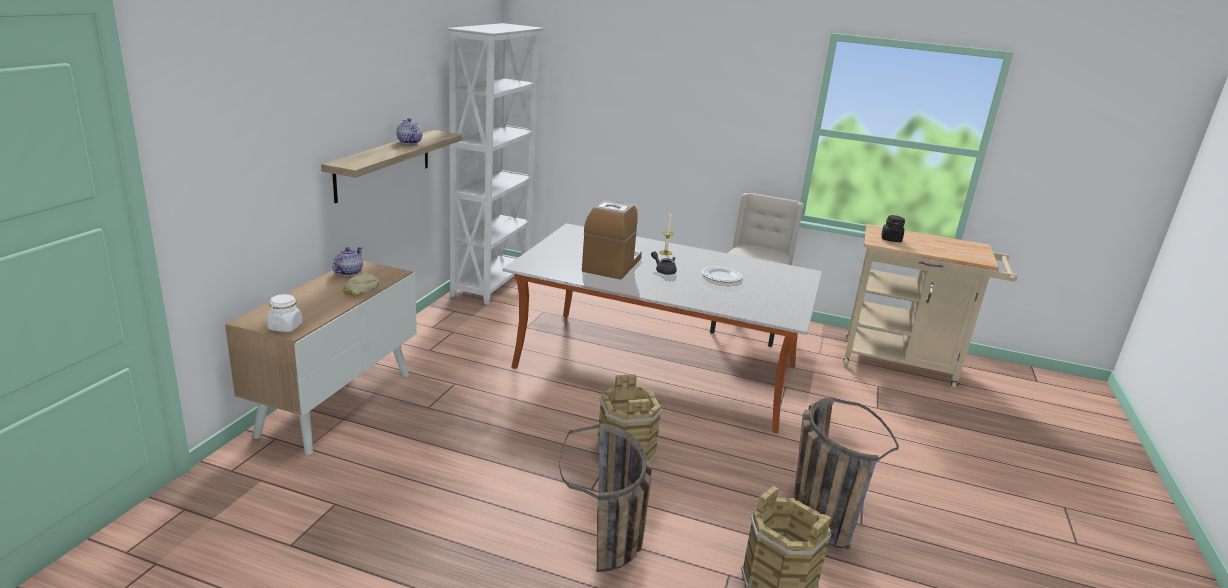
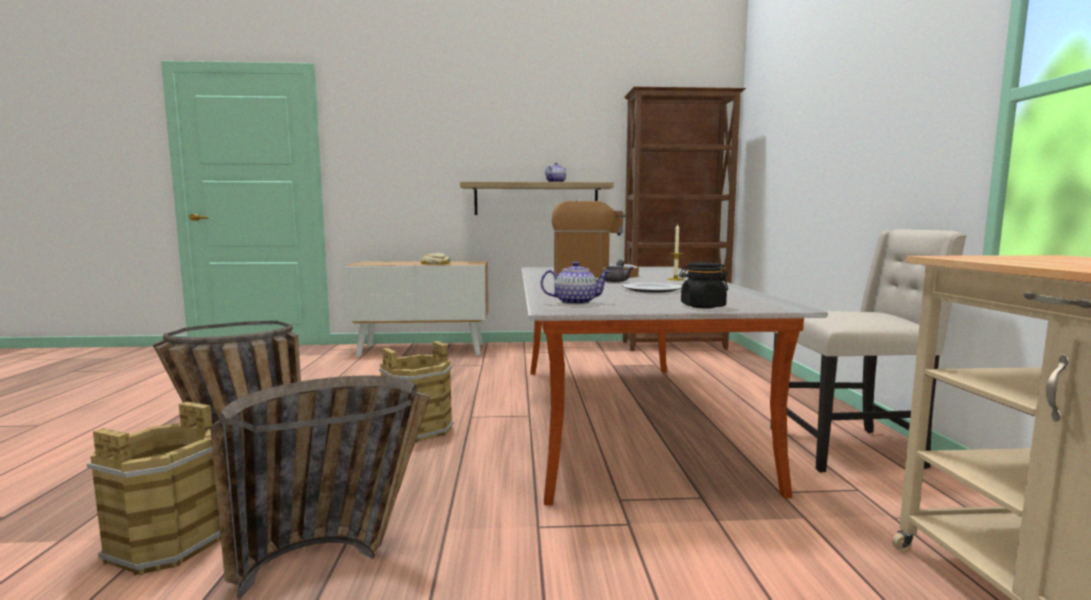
camera: 70 degrees right, 15 degrees down
(285, 327) = (362, 263): white jar -> none
(348, 272) = (461, 261): teapot -> teapot (575, 302)
(493, 283) = (675, 346): white bookcase -> brown bookcase
(891, 239) = (1018, 258): black jar -> black jar (702, 306)

